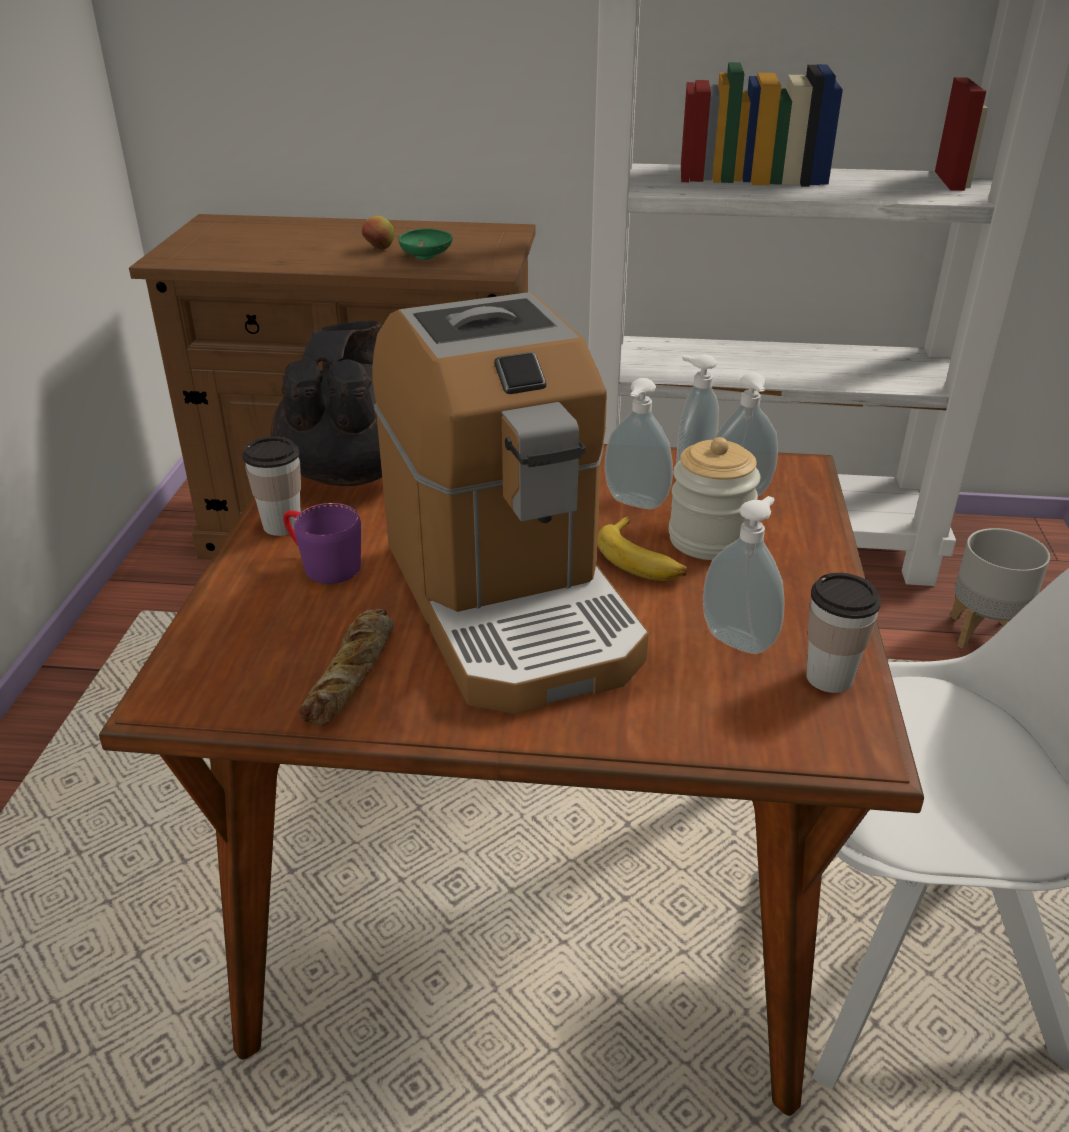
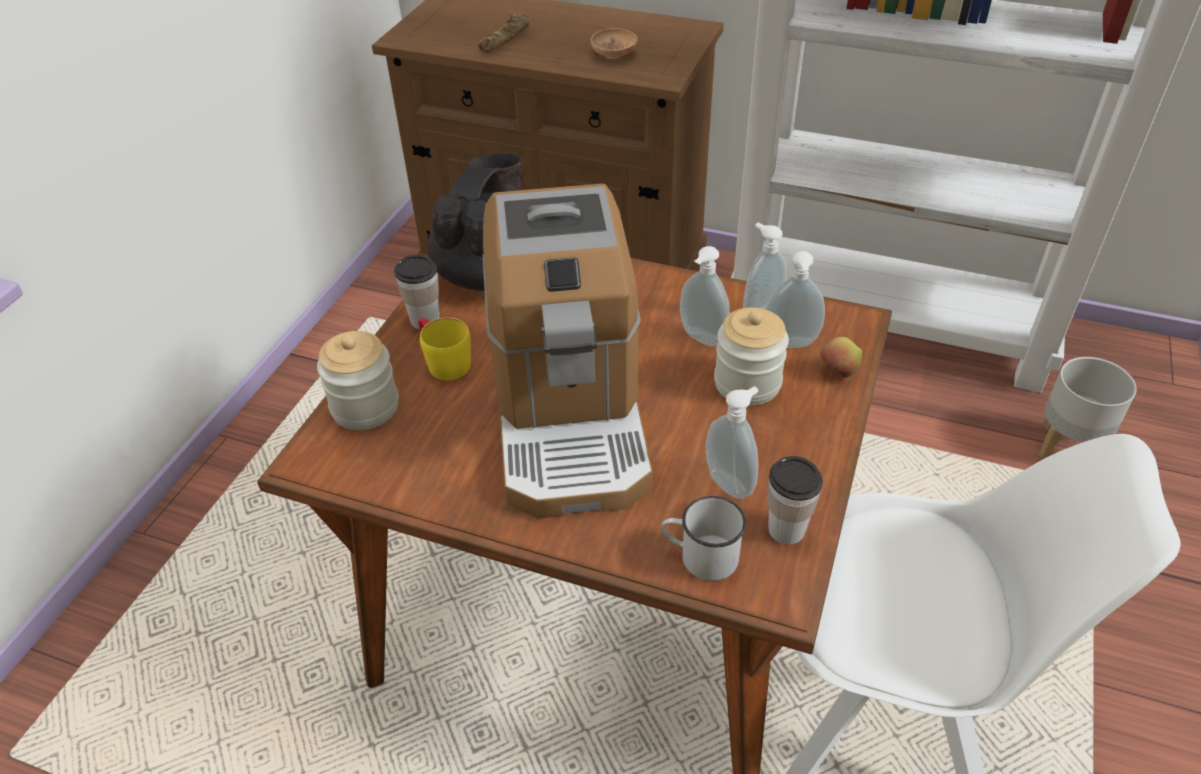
camera: 15 degrees right, 10 degrees up
(232, 626) = (365, 407): none -> jar
(322, 564) = (443, 361): purple mug -> yellow mug
(353, 674) = (436, 463): bread -> bread (506, 39)
(379, 249) = (577, 42): apple -> apple (838, 372)
(426, 256) = (614, 55): green bowl -> brown bowl
(642, 560) = (685, 395): banana -> none
(740, 722) = (700, 556): none -> white mug

